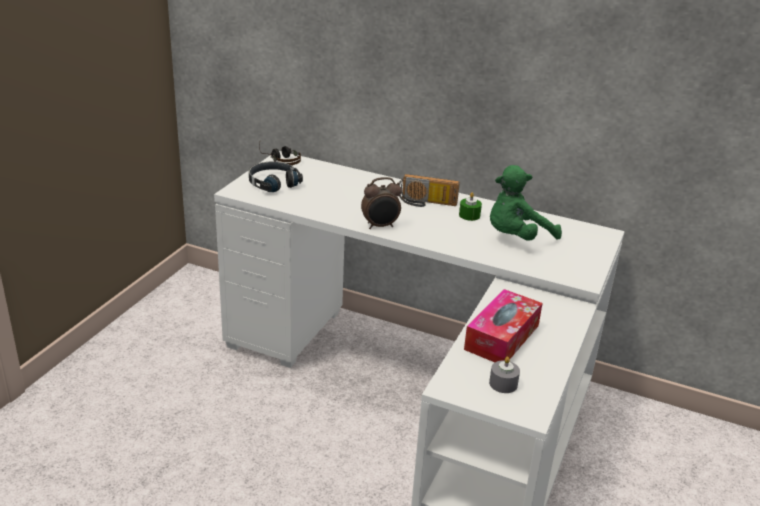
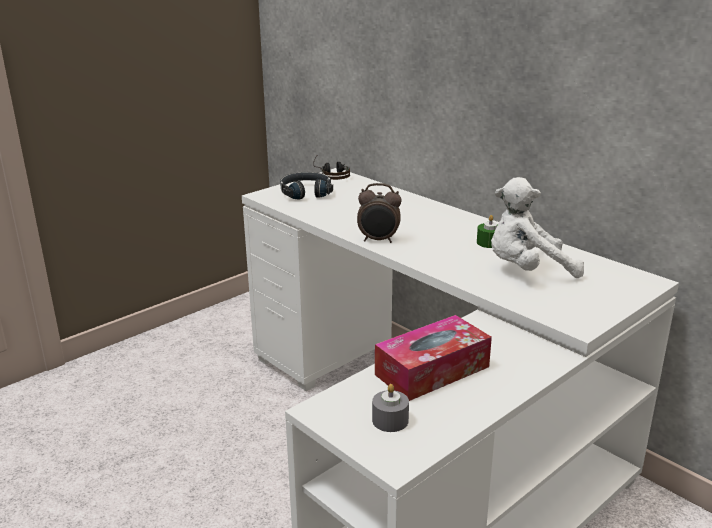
camera: 25 degrees right, 5 degrees down
(426, 203) = (449, 226): radio -> none
(516, 237) = (527, 270): green plush toy -> white plush toy

